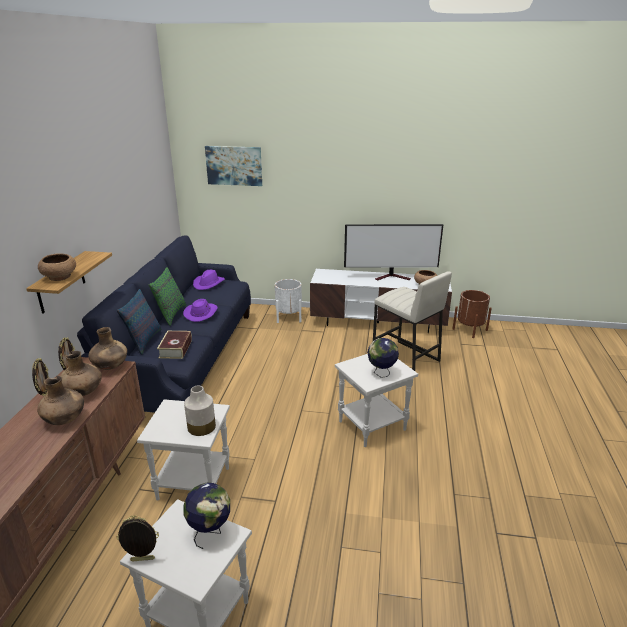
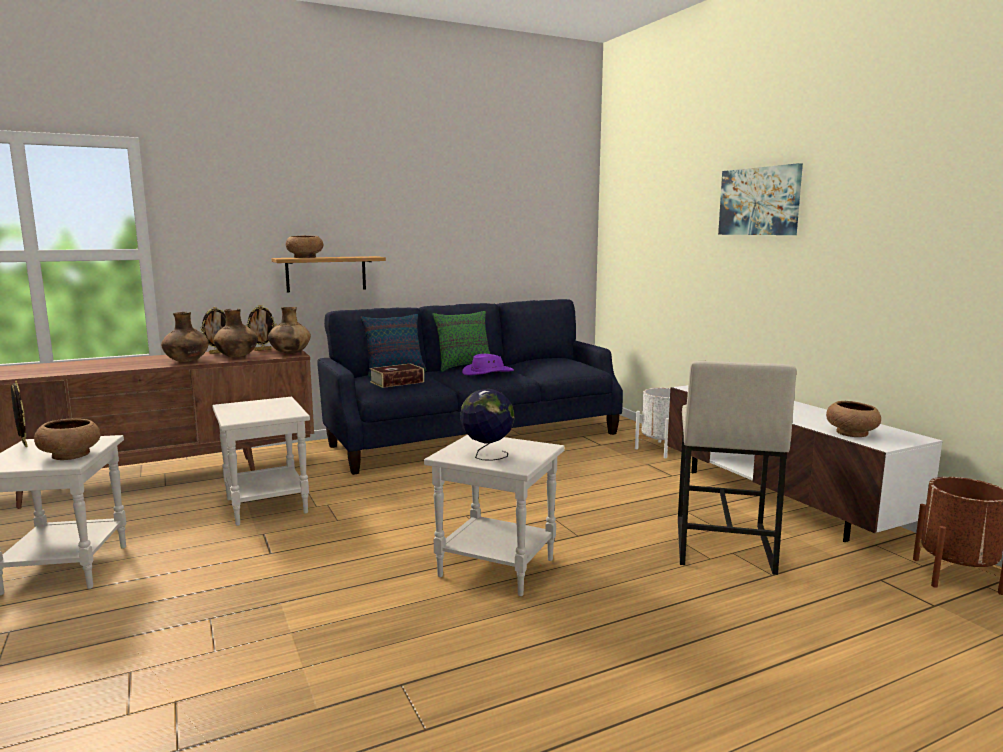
camera: 55 degrees right, 15 degrees down
(201, 427) = (254, 415): beige vase -> none
(209, 283) = (559, 361): purple hat -> none
(210, 532) = (71, 455): globe -> brown bowl
(234, 165) = (649, 213): picture -> picture (759, 201)
(393, 277) = (817, 413): television -> none

